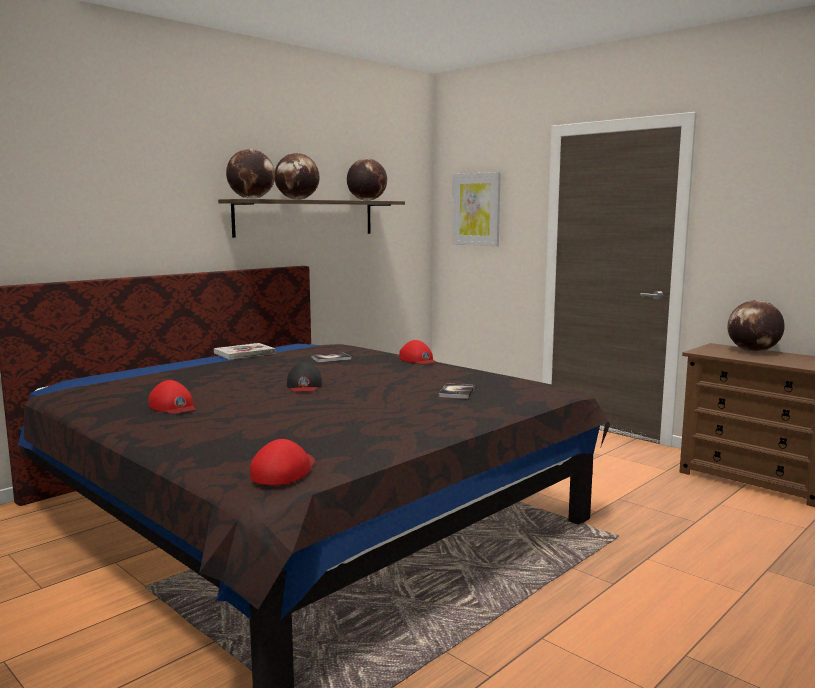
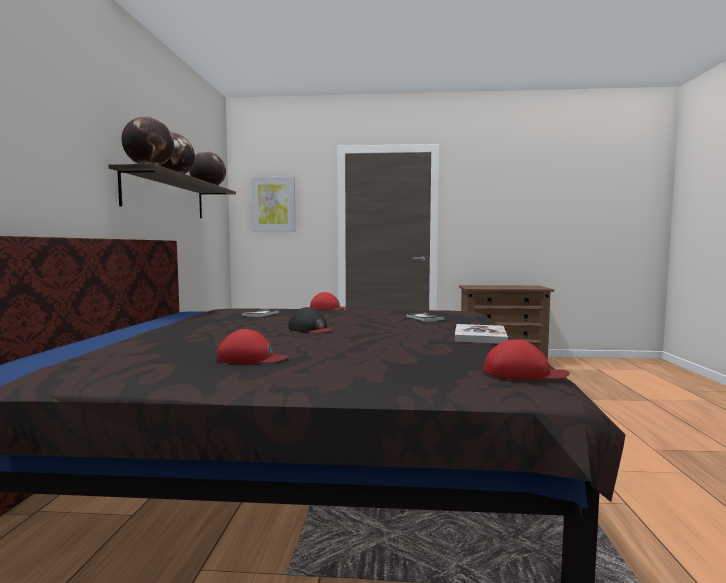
camera: 40 degrees left, 5 degrees down
(244, 353) = (162, 320): book -> book (480, 336)
(284, 471) = (523, 373): red cap -> red cap turned 120 degrees clockwise
(753, 351) = (490, 286): globe -> none

